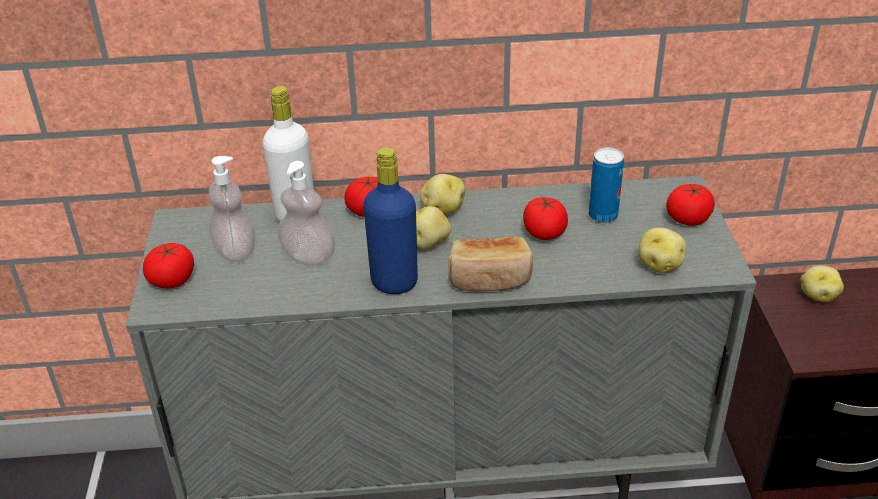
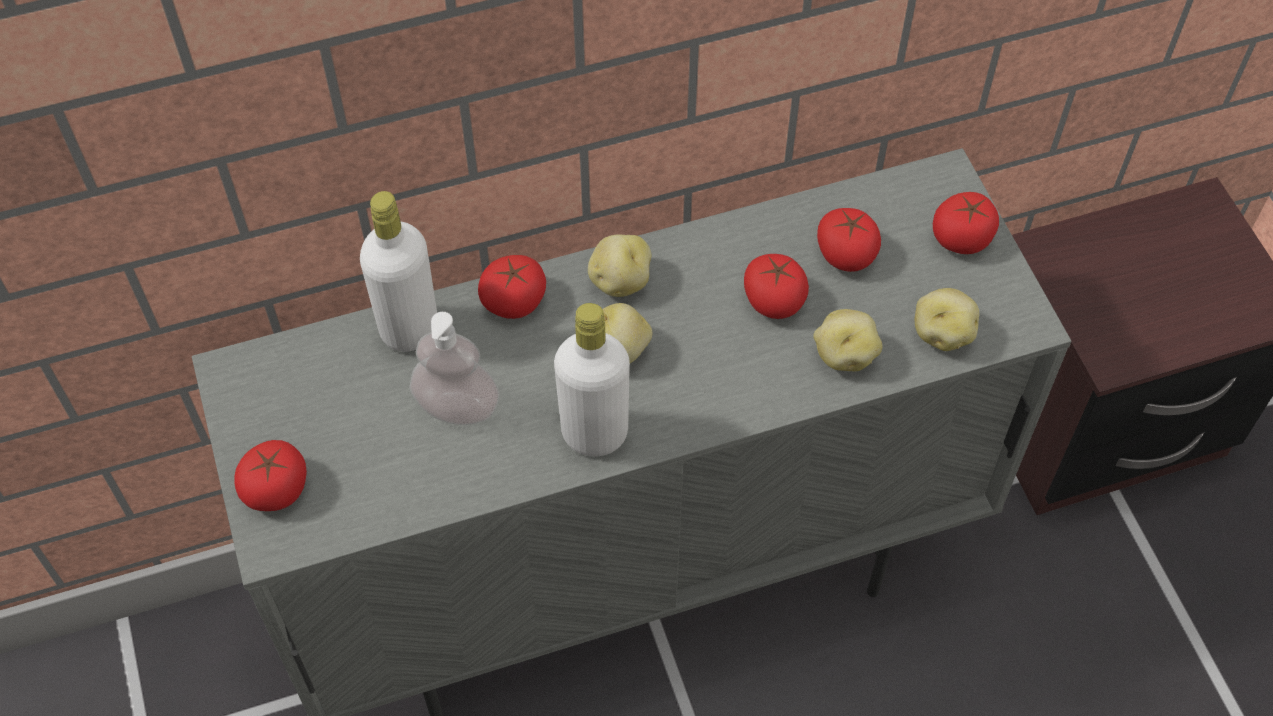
camera: 15 degrees left, 20 degrees up
(235, 251) = (347, 417): soap dispenser -> none
(394, 282) = (594, 433): blue bottle -> white bottle
(489, 279) = (722, 401): bread -> none
(603, 216) = (846, 253): can -> tomato
(818, 295) = (1111, 253): potato -> potato (844, 354)

